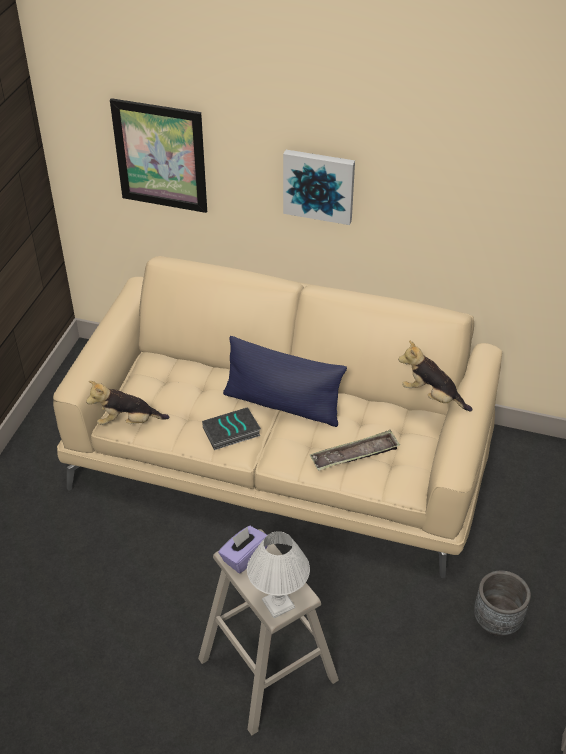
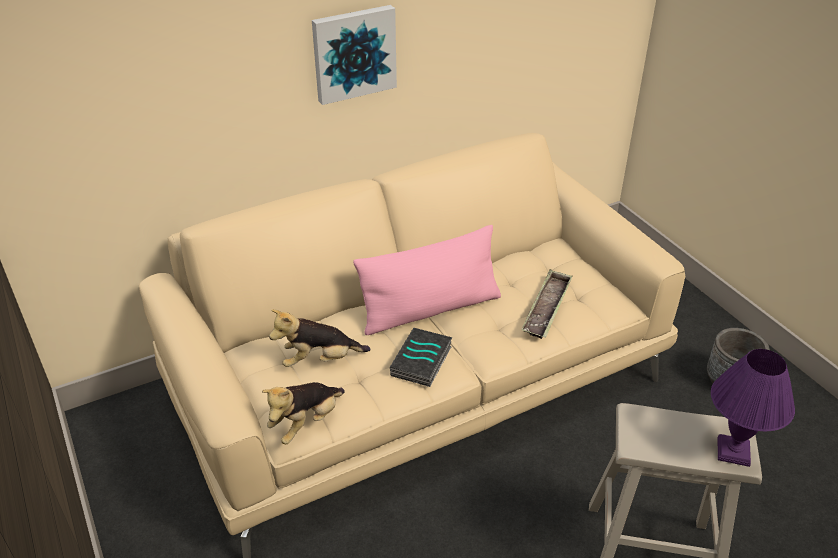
camera: 45 degrees left, 5 degrees down
(160, 156) = (149, 92): picture -> none
(244, 557) = (646, 437): purple tissue box -> none
(277, 603) = (732, 451): white table lamp -> purple table lamp
(282, 404) = (430, 310): blue pillow -> pink pillow
(432, 396) = (563, 218): plush toy -> plush toy (319, 360)

